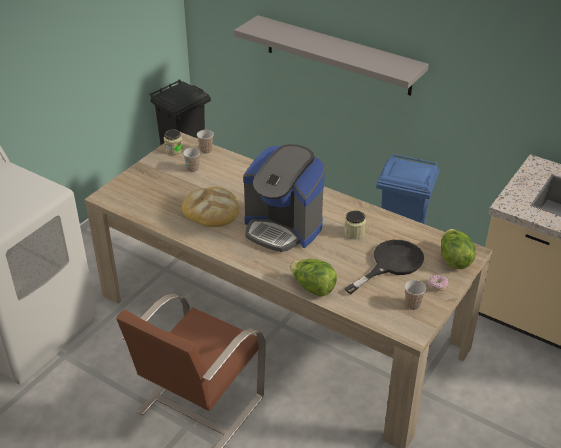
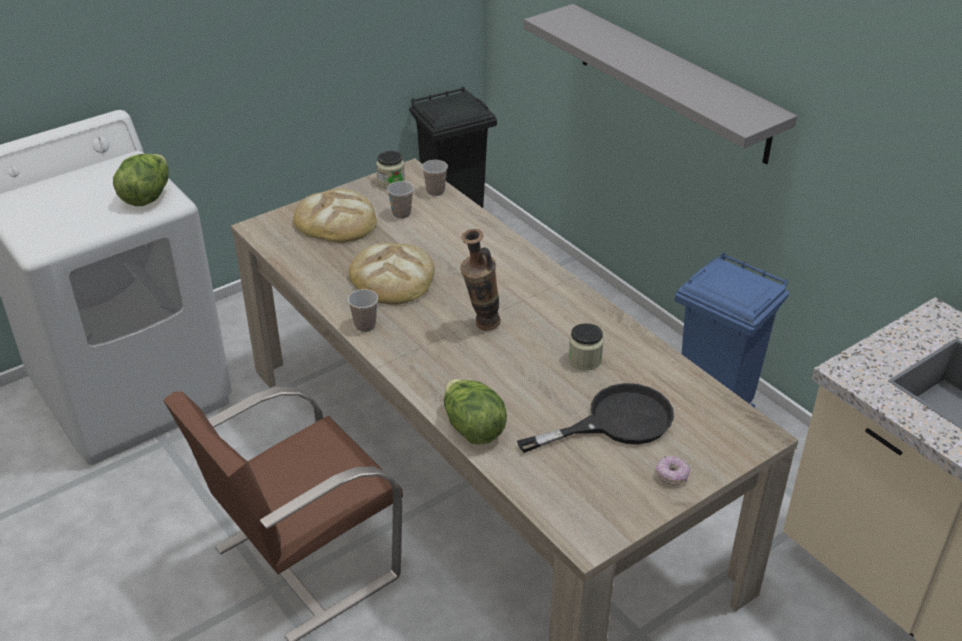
camera: 20 degrees right, 0 degrees up
(153, 182) = (336, 221): none -> bread
(283, 227) = (481, 327): coffee machine -> vase
(412, 305) = (614, 495): cup -> cup (365, 325)
(454, 260) = (723, 440): lettuce -> lettuce (147, 196)

